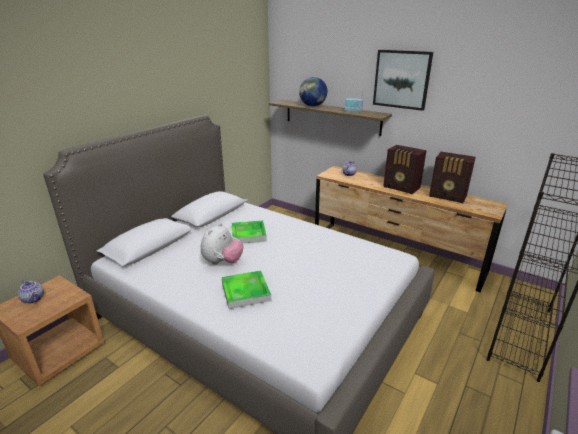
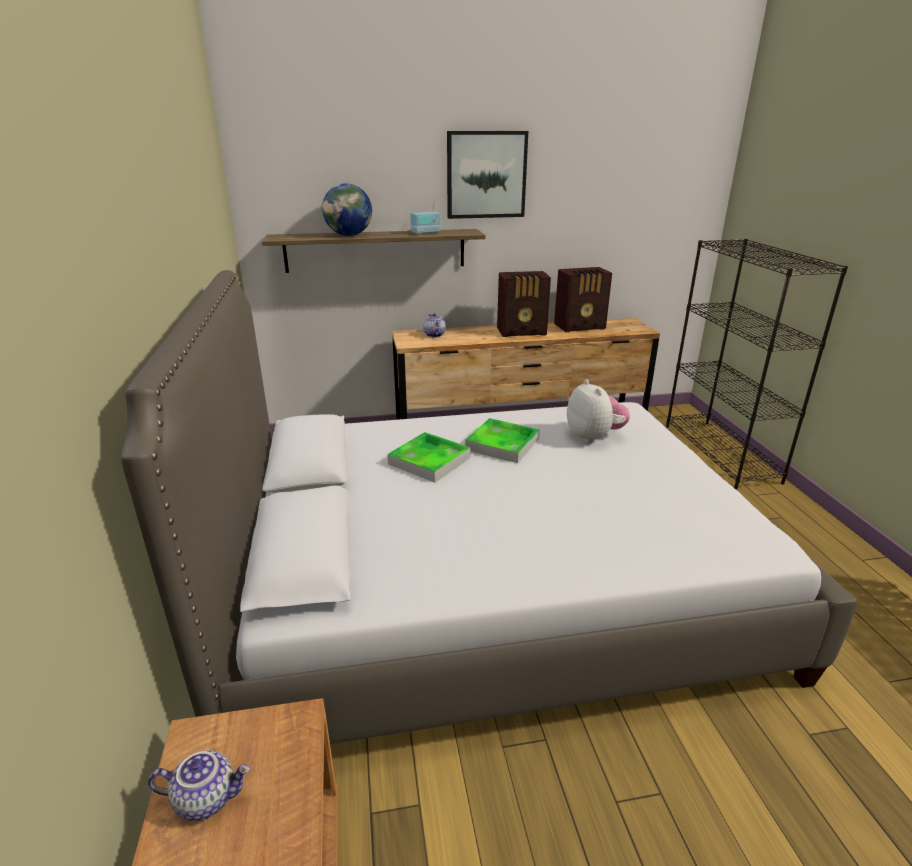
camera: 45 degrees left, 0 degrees up
(222, 262) = (472, 510): plush toy -> plush toy (594, 437)
(246, 292) = (579, 524): tray -> tray (502, 444)

